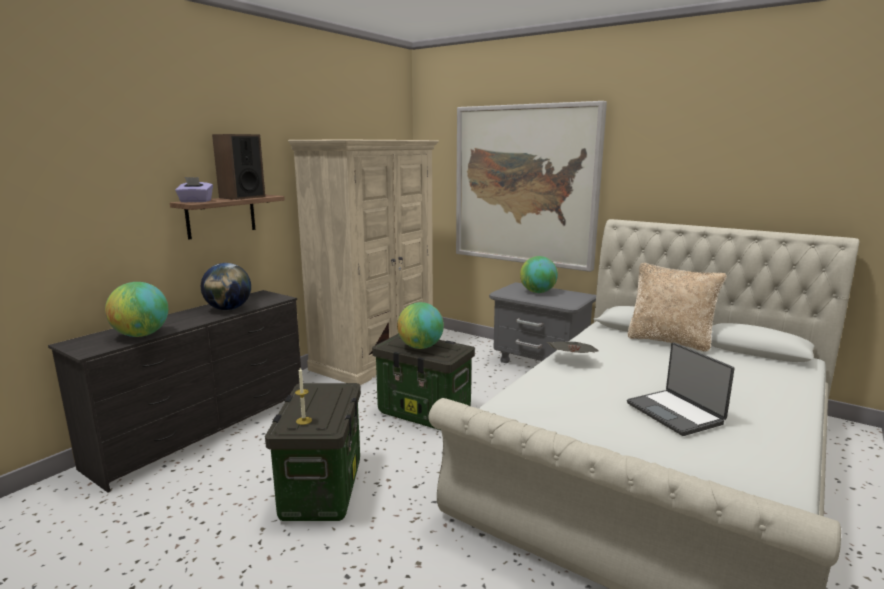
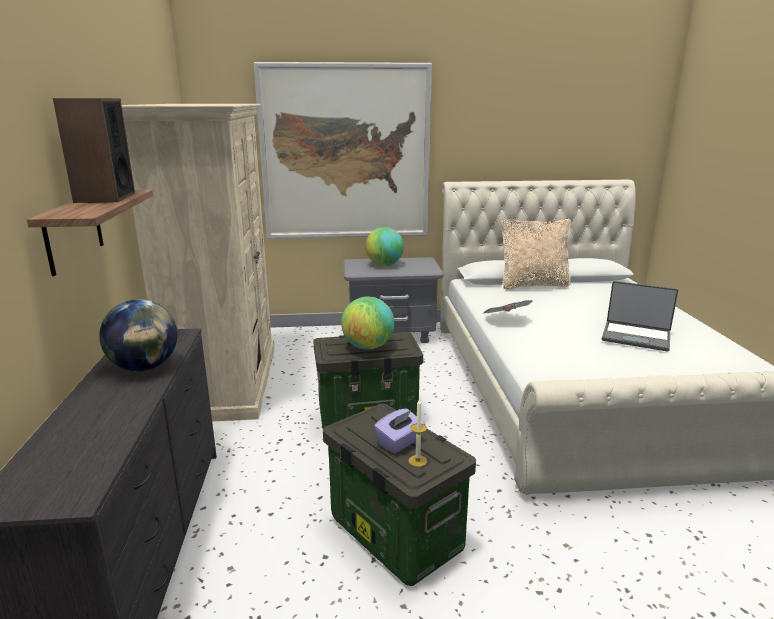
camera: 40 degrees left, 5 degrees up
(141, 335) = (102, 443): globe -> none
(195, 201) = (71, 212): purple tissue box -> purple tissue box (400, 442)

